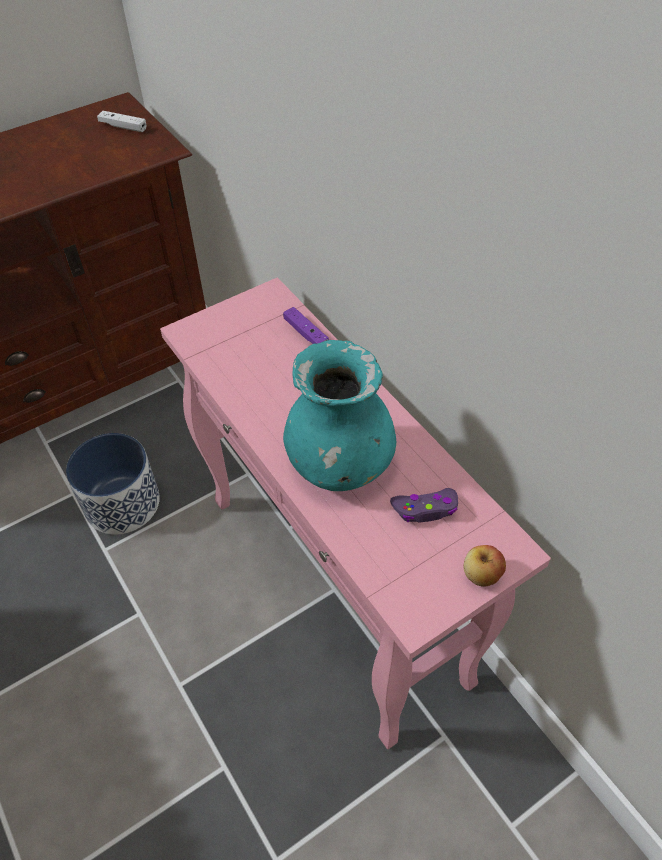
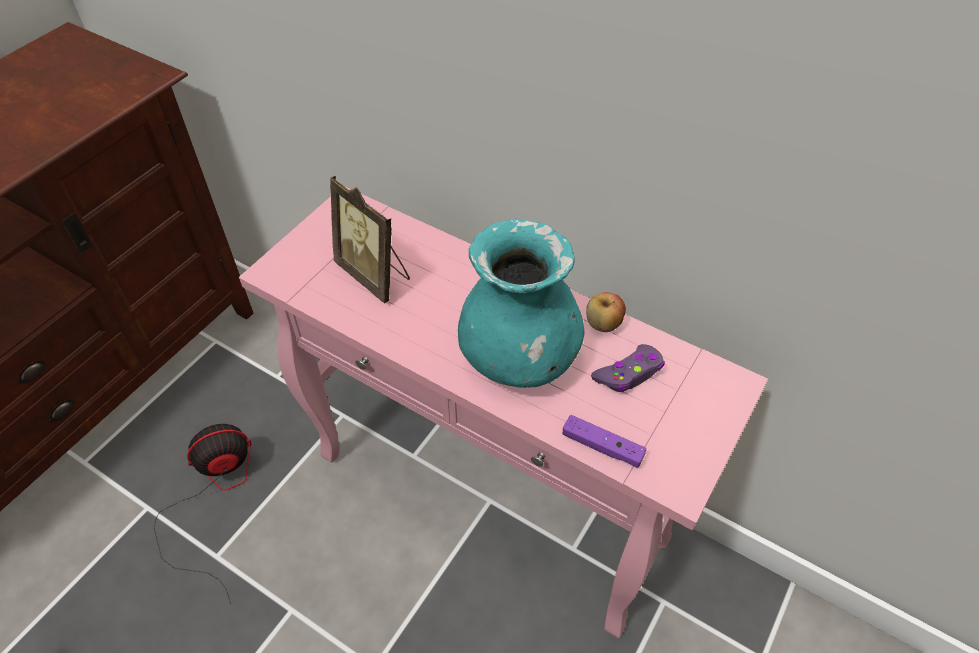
camera: 25 degrees left, 0 degrees up
(123, 127) = (85, 61): white game controller -> none
(123, 503) = (214, 497): planter -> fan
(262, 358) = (375, 275): none -> picture frame
(306, 333) = (408, 235): purple game controller -> purple game controller (602, 447)
(481, 575) = (717, 418): apple -> apple (603, 324)

